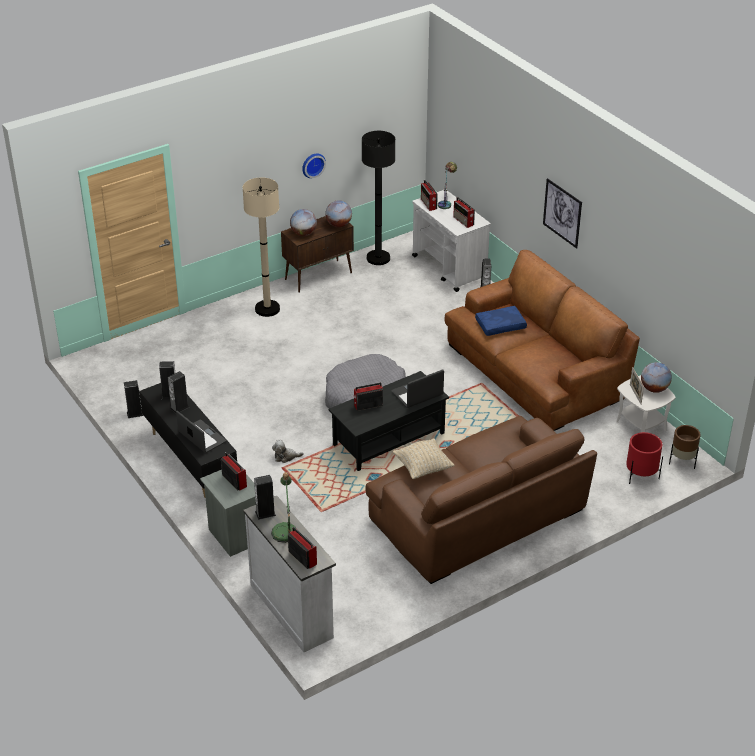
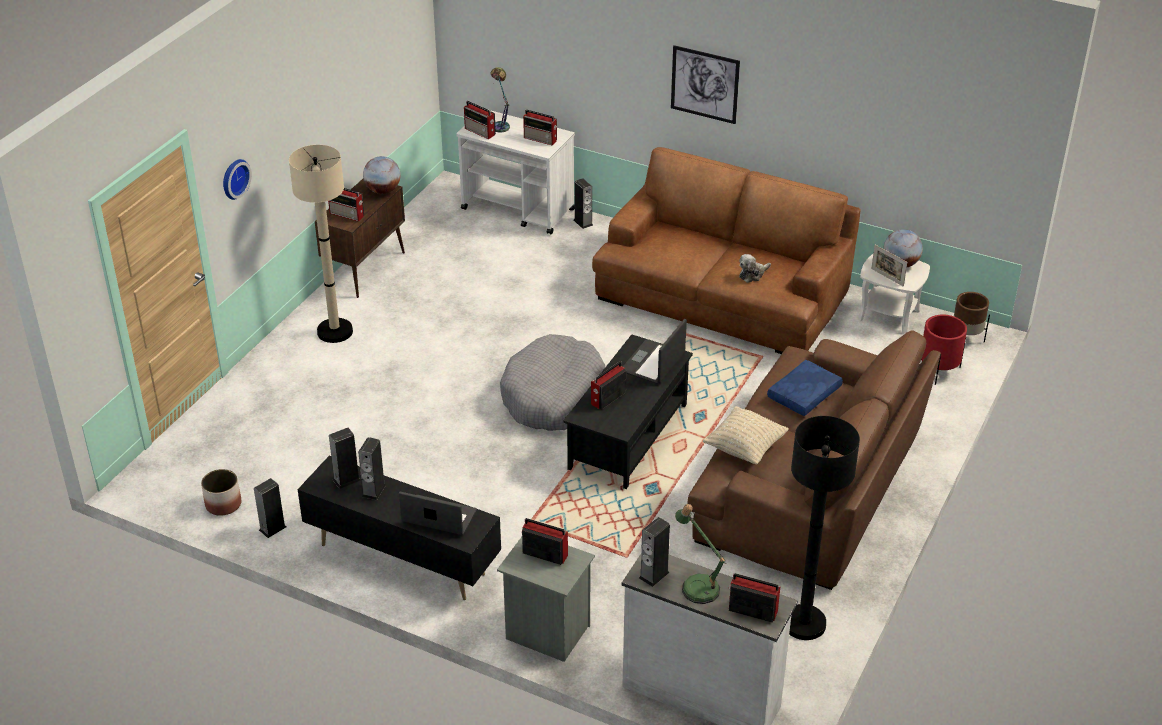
camera: 30 degrees left, 0 degrees up
(120, 389) = (223, 504): none -> planter
(286, 457) = (522, 506): plush toy -> plush toy (752, 274)
(303, 233) = (347, 214): globe -> radio
(312, 164) = (335, 116): wall clock -> wall clock (233, 178)
(378, 258) = (421, 225): black floor lamp -> black floor lamp (804, 623)
(500, 326) = (676, 250): blue pillow -> blue pillow (804, 395)

